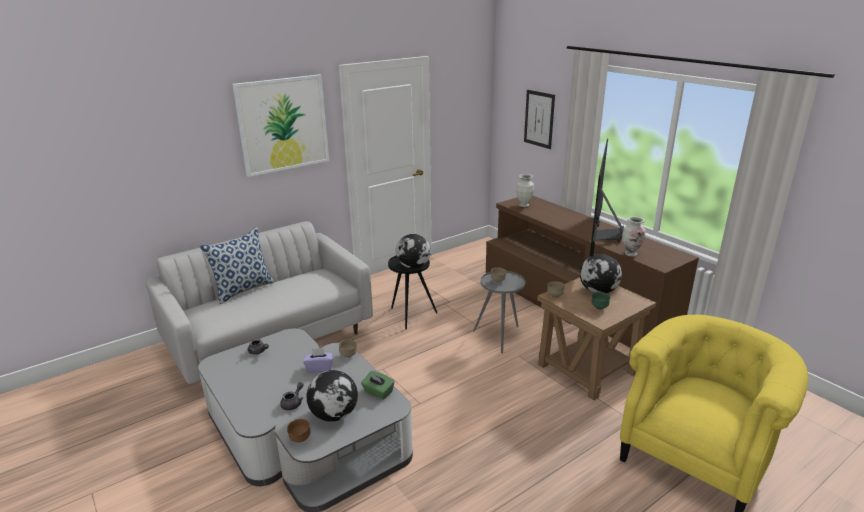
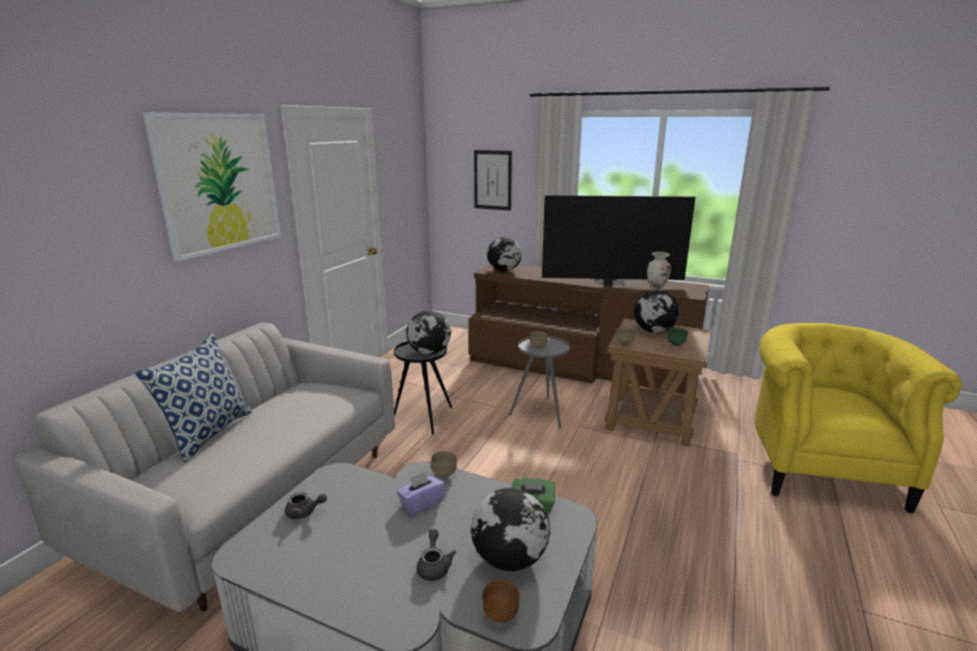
camera: 30 degrees left, 5 degrees down
(524, 205) = (504, 270): vase -> globe
(602, 236) = (611, 282): television -> television turned 75 degrees counterclockwise

